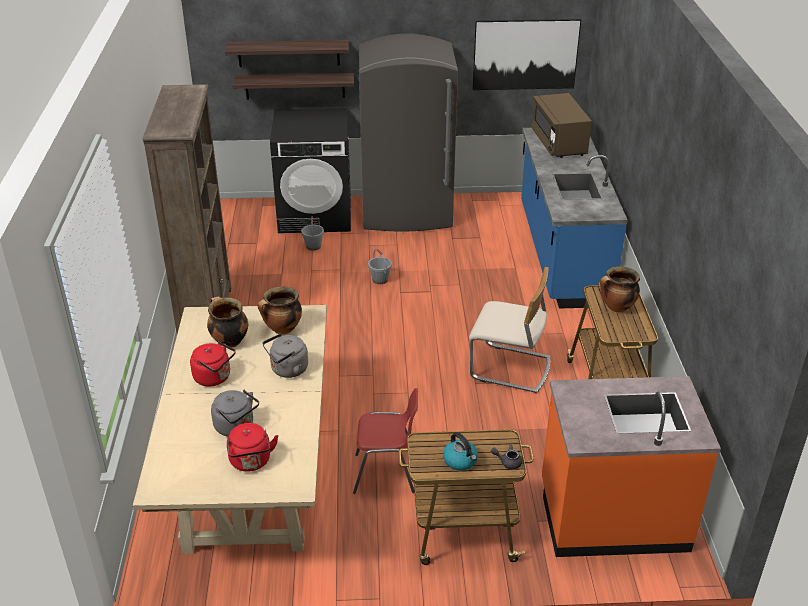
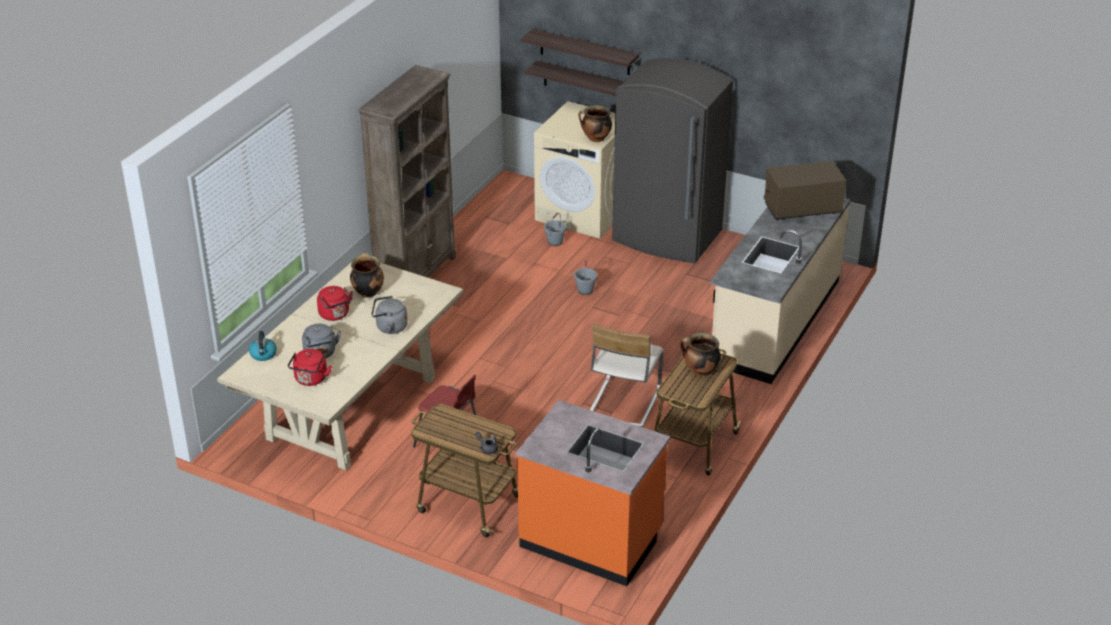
camera: 30 degrees right, 0 degrees up
(282, 330) = (413, 297): cooking pot -> cooking pot (595, 139)
(316, 214) = (583, 213): black washing machine -> beige washing machine
(461, 461) = (456, 435): kettle -> kettle (263, 354)
(510, 369) = (623, 402): beige chair -> beige chair turned 60 degrees clockwise
(525, 54) = (807, 110): picture -> none
(558, 143) = (802, 208): brown microwave -> brown microwave turned 60 degrees clockwise
(561, 254) = (774, 321): blue counter -> beige counter

